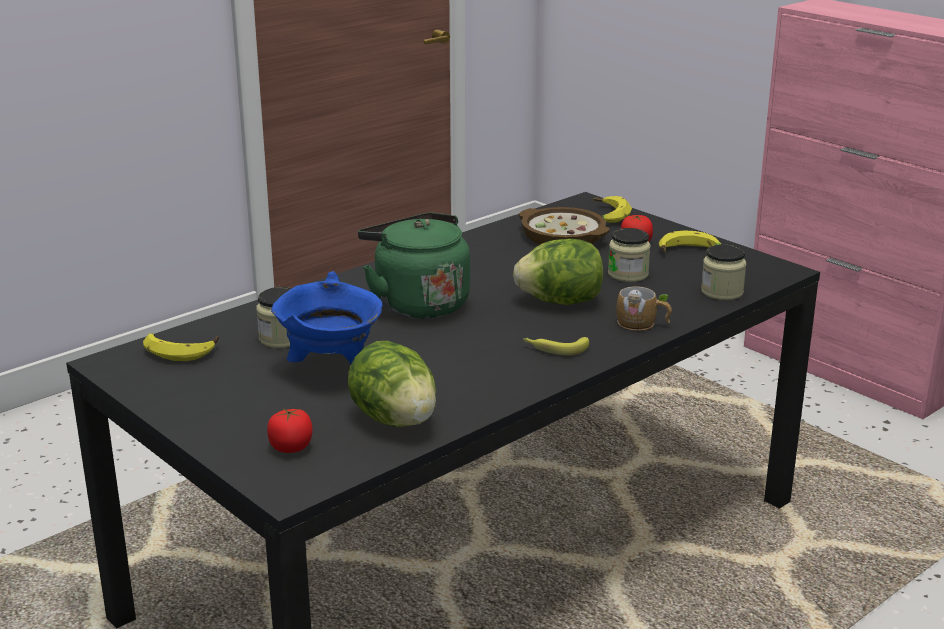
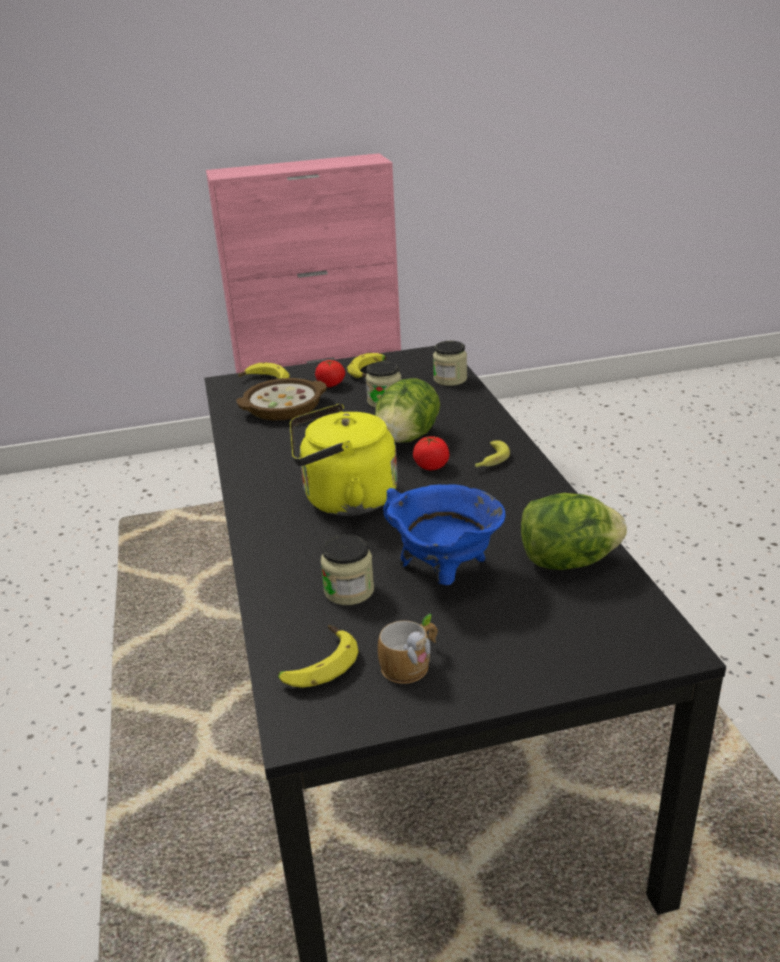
camera: 60 degrees left, 5 degrees up
(291, 447) = (588, 630): tomato -> tomato (431, 466)
(417, 303) = (344, 500): green kettle -> yellow kettle
(643, 324) = (477, 418): mug -> mug (412, 663)

